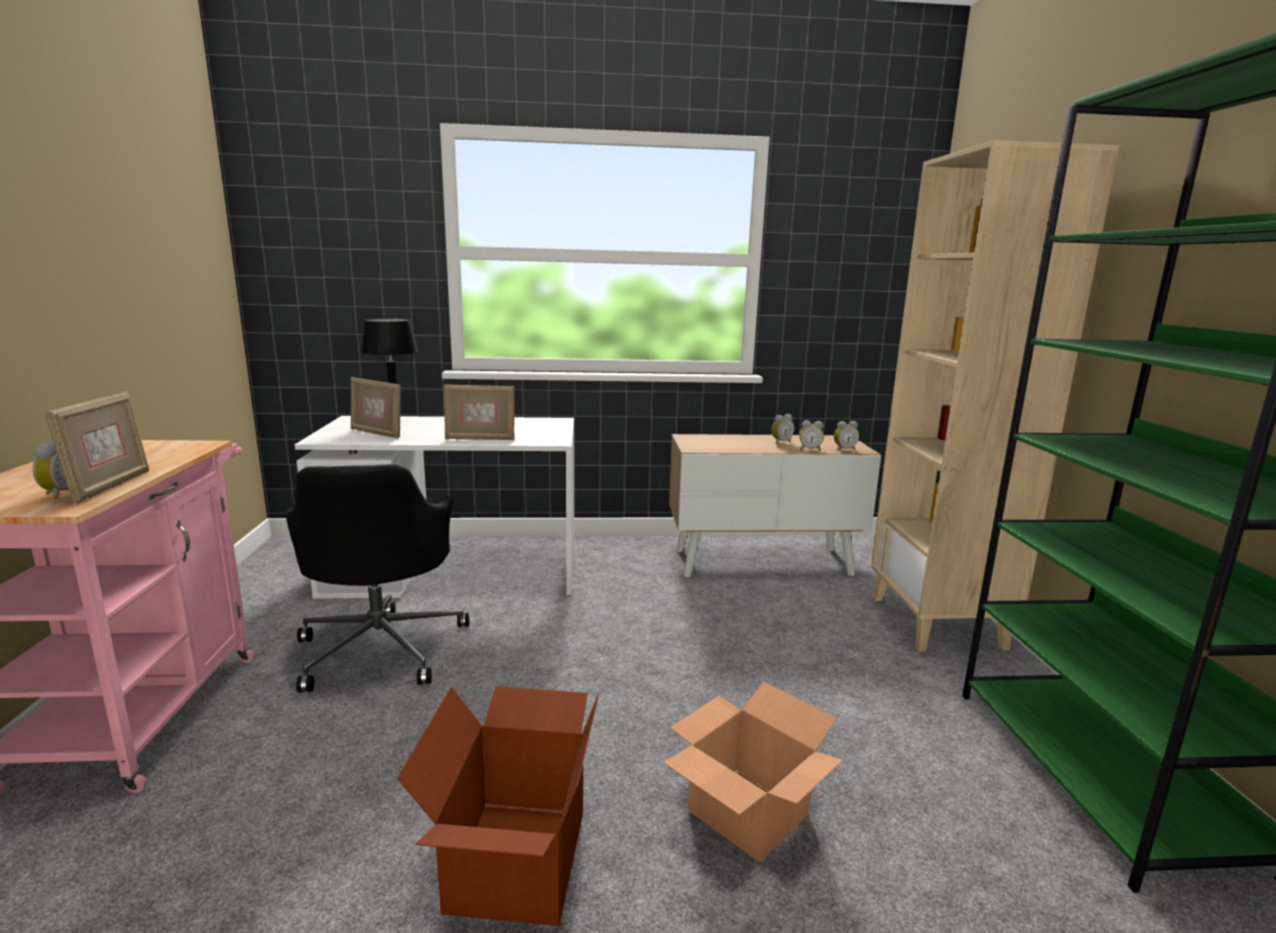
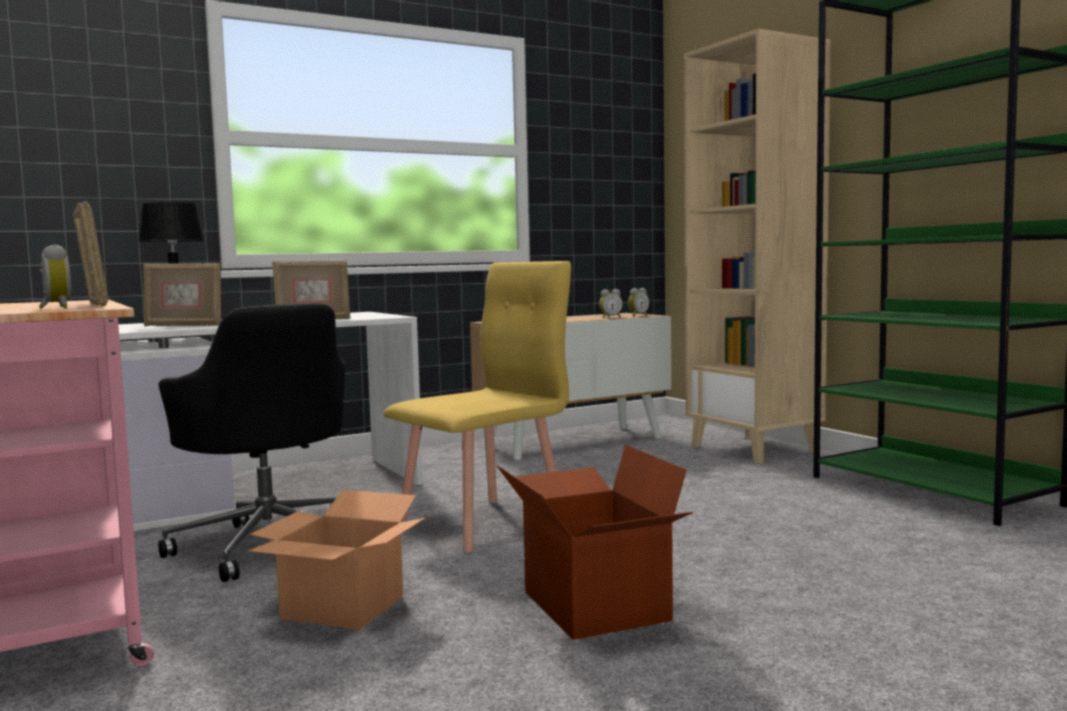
camera: 25 degrees left, 10 degrees down
(561, 673) = (484, 524): none -> yellow chair
(749, 813) = (737, 550): cardboard box -> cardboard box (345, 607)
(780, 442) = (578, 317): alarm clock -> none

